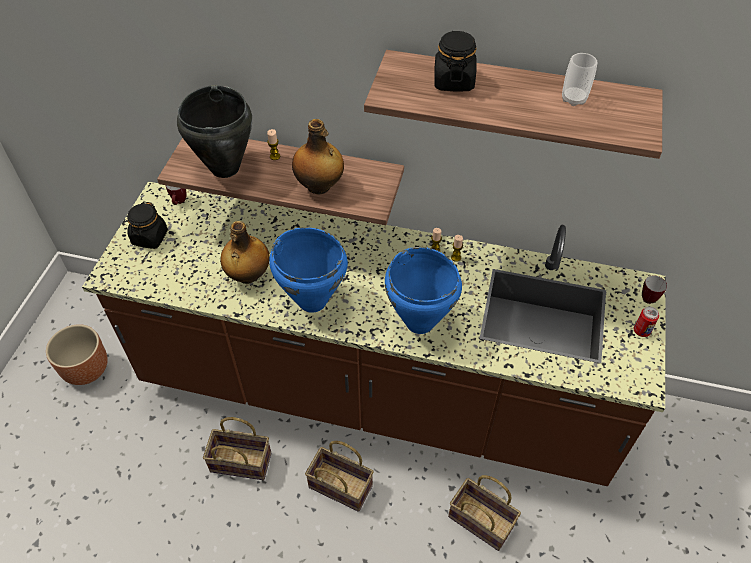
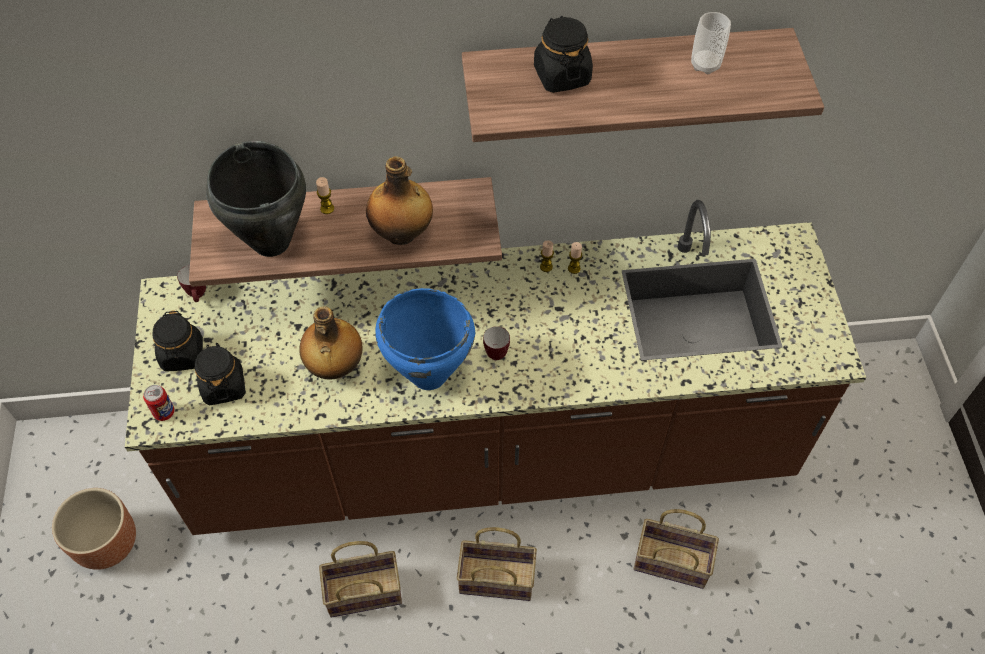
camera: 20 degrees left, 5 degrees up
(166, 266) = (223, 386): none -> black jar
(419, 323) = (566, 362): blue cooking pot -> none
(641, 331) = (810, 296): can -> can (164, 412)
(648, 297) = (803, 253): mug -> mug (496, 351)

